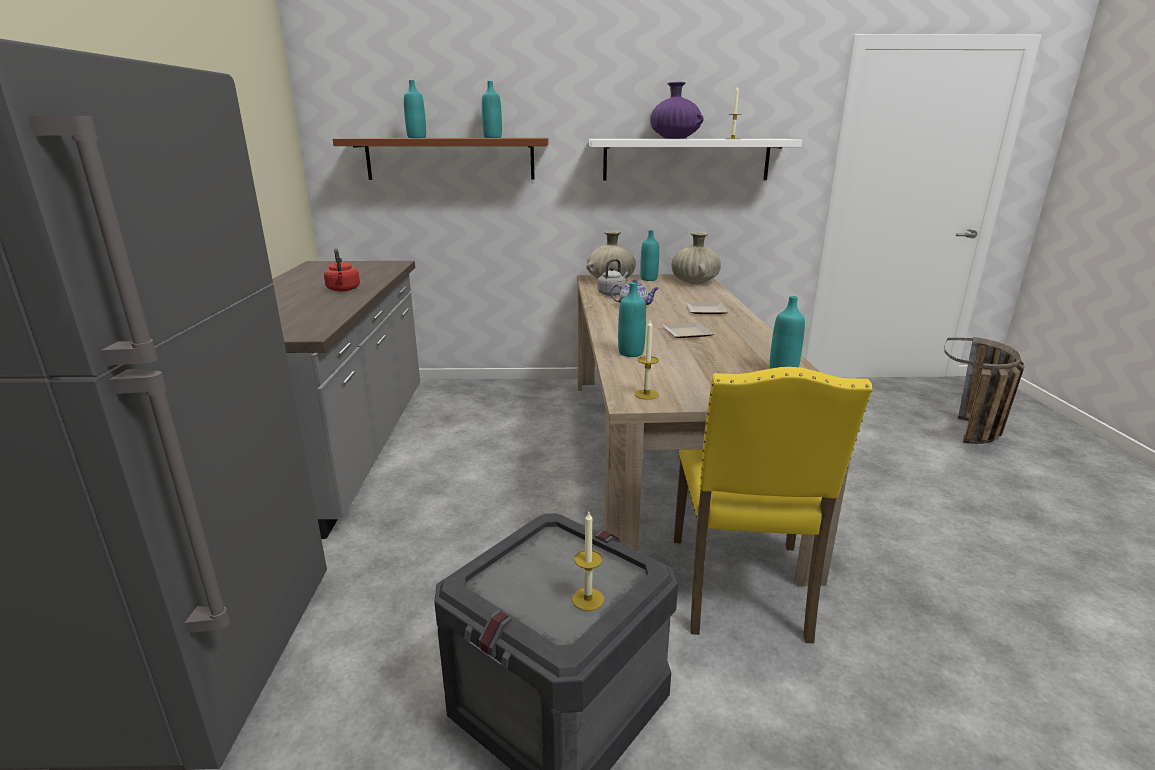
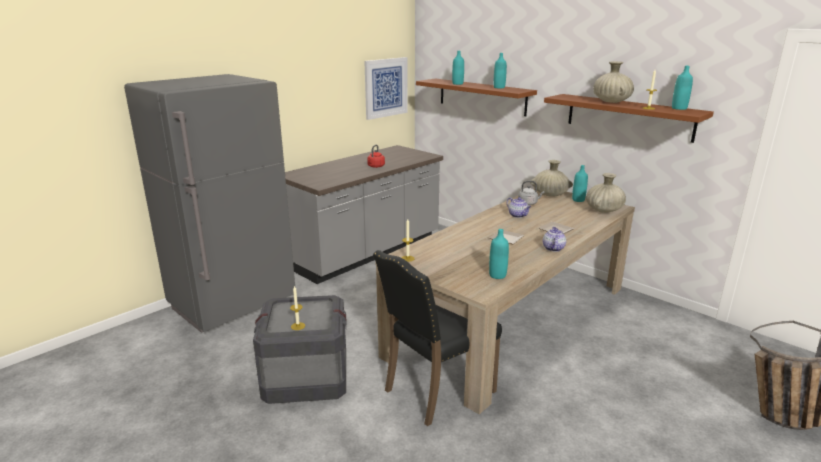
camera: 45 degrees right, 0 degrees up
(273, 155) = (386, 87): none -> picture
(631, 353) = (450, 238): turquoise bottle -> turquoise bottle (679, 108)
(674, 138) = (611, 102): purple vase -> beige vase
(686, 159) = (628, 117): white shelf -> brown shelf
(741, 588) = (436, 390): yellow chair -> black chair
(750, 327) = (553, 248): none -> teapot

